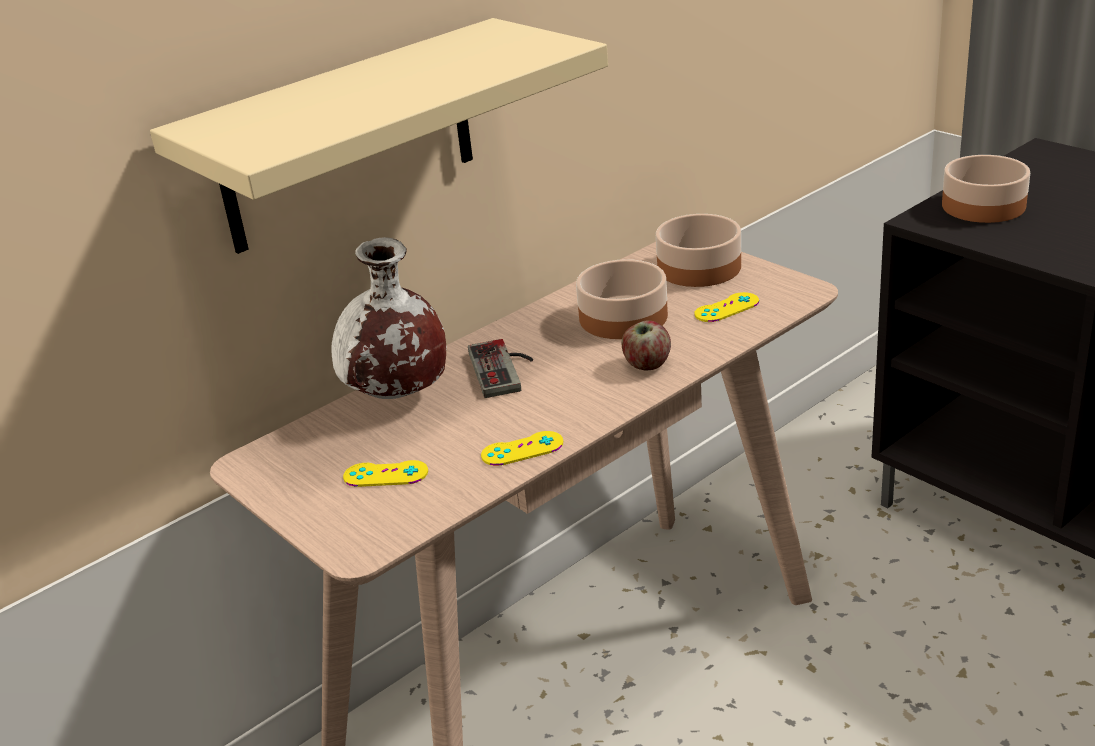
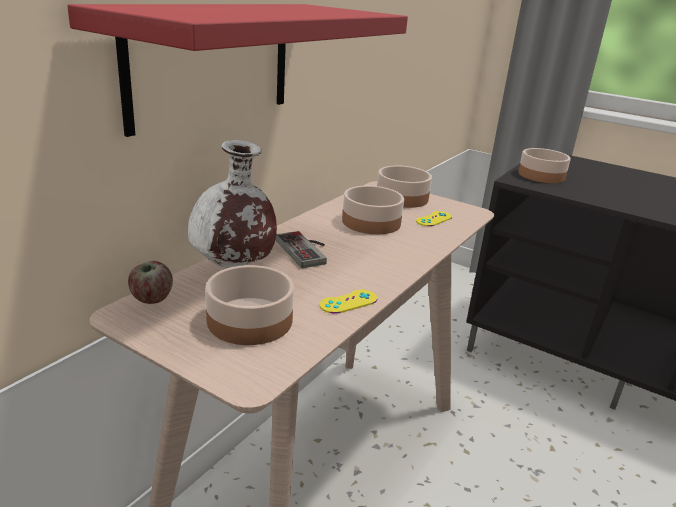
camera: 20 degrees left, 5 degrees down
(348, 137) = (212, 63): beige shelf -> red shelf
(385, 474) = (248, 321): yellow game controller -> bowl
(647, 365) = (404, 249): apple -> apple (151, 299)

